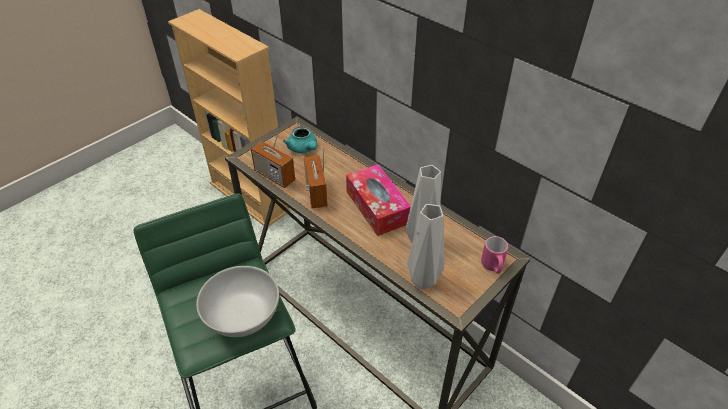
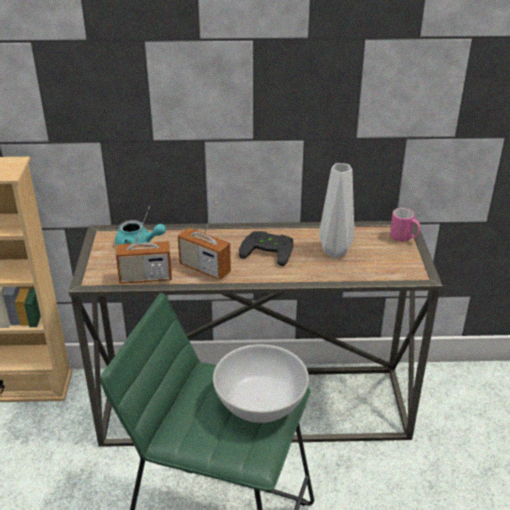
camera: 45 degrees left, 10 degrees down
(377, 207) = (269, 250): tissue box -> black game controller
(423, 279) = (374, 272): grey vase -> none

